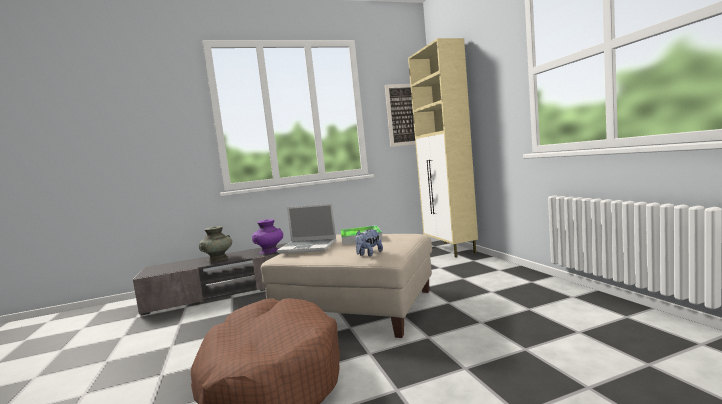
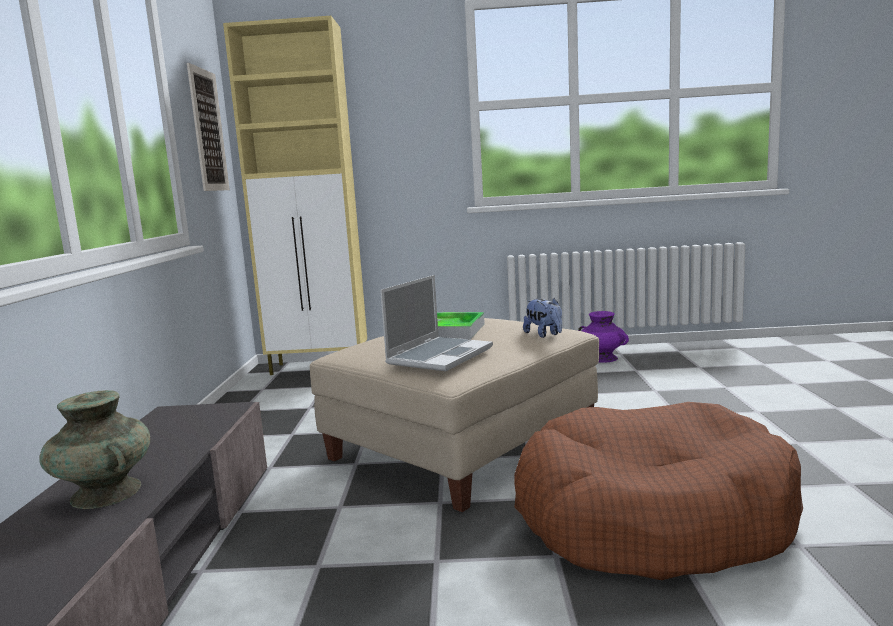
camera: 70 degrees left, 5 degrees up
(269, 251) = (188, 432): purple vase -> purple vase (602, 358)

